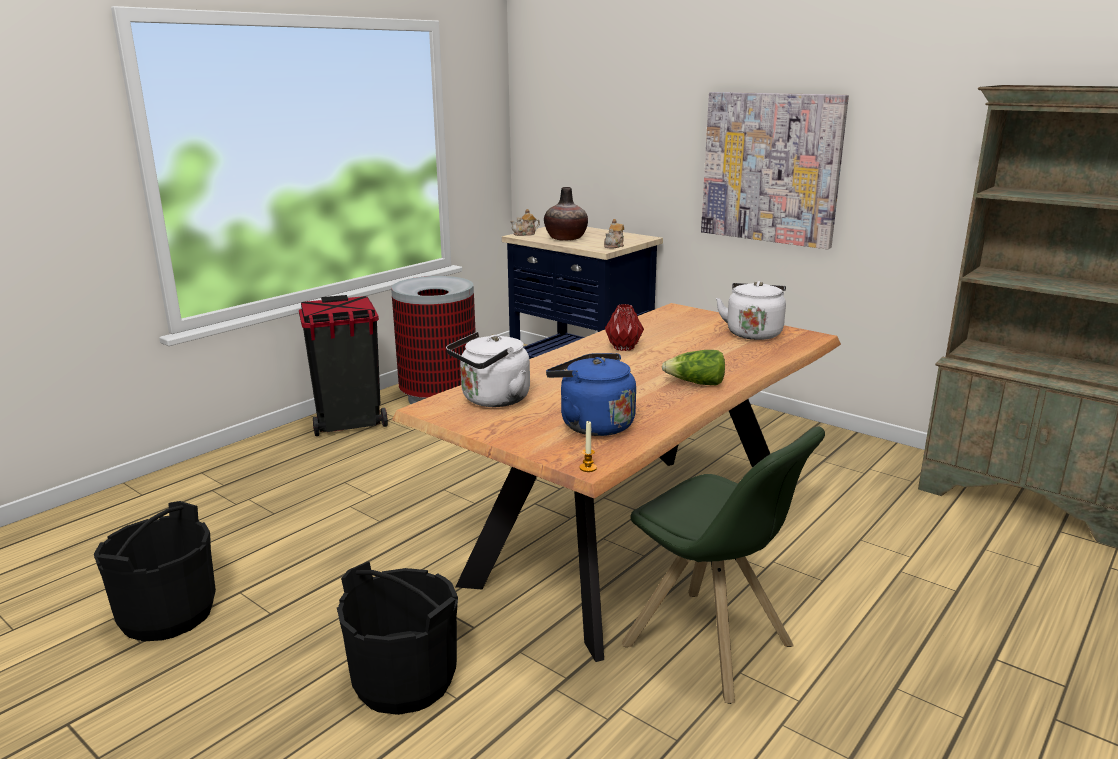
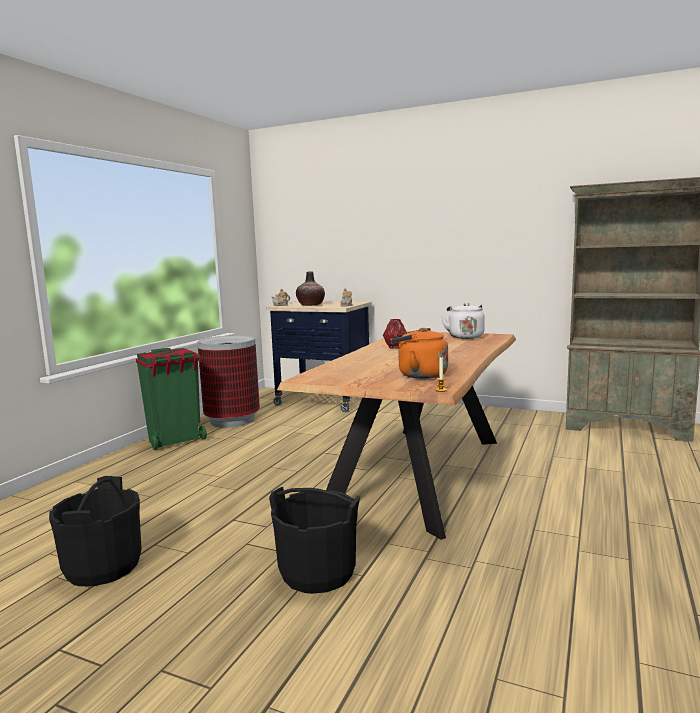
camera: 15 degrees left, 10 degrees down
(349, 424) = (175, 441): black trash can -> green trash can
(492, 400) = (340, 372): white kettle -> none
(592, 424) = (419, 375): blue kettle -> orange kettle
(696, 384) = (459, 356): lettuce -> none
(709, 645) = (505, 519): green chair -> none
(771, 168) = (439, 251): picture -> none

